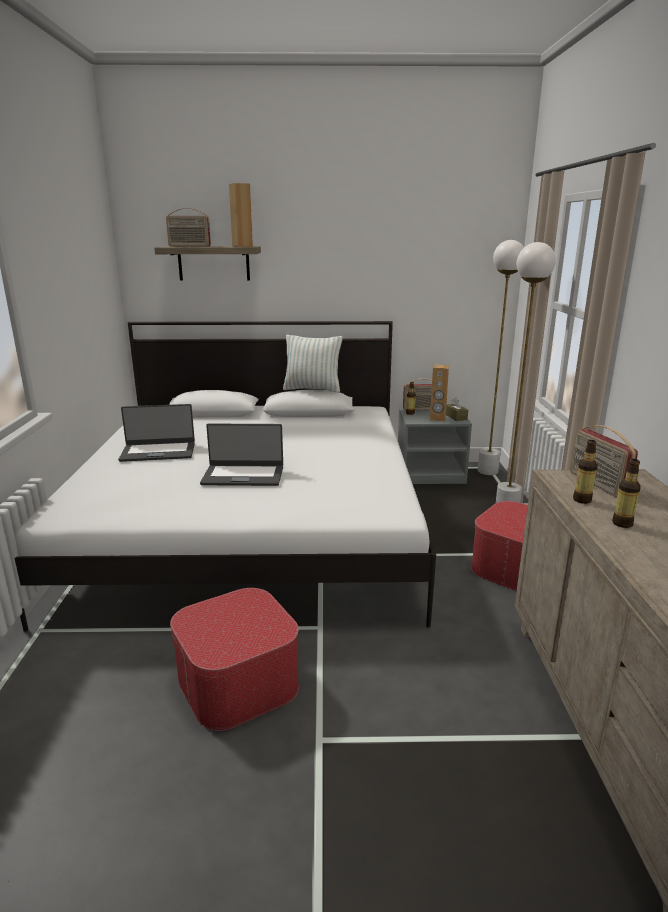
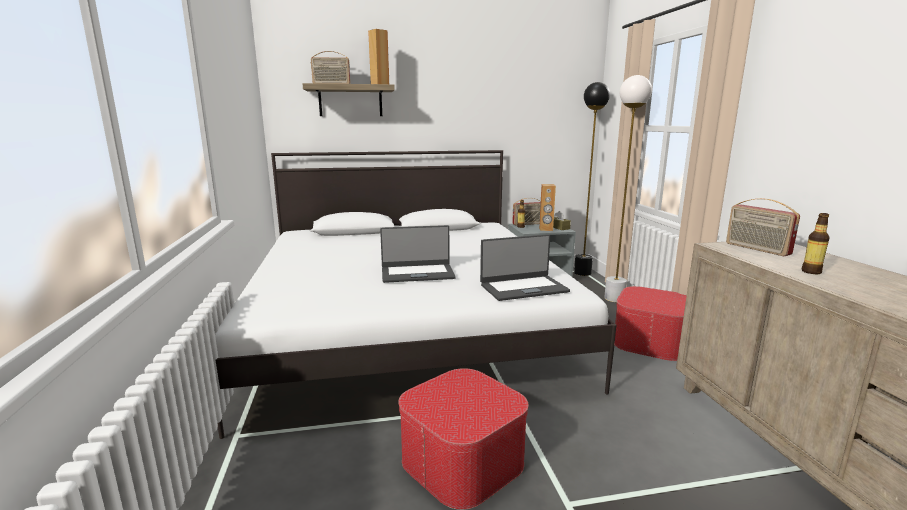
camera: 10 degrees left, 5 degrees down
(158, 452) = (324, 260): laptop -> laptop (523, 288)
(312, 389) = (440, 208): pillow -> none
(487, 471) = (582, 273): white floor lamp -> black floor lamp
(582, 500) = (759, 259): bottle -> none

